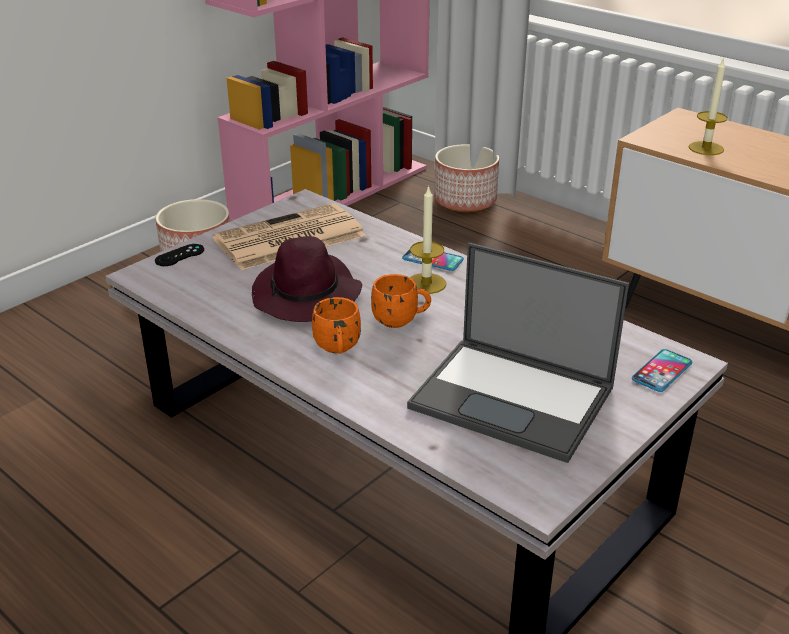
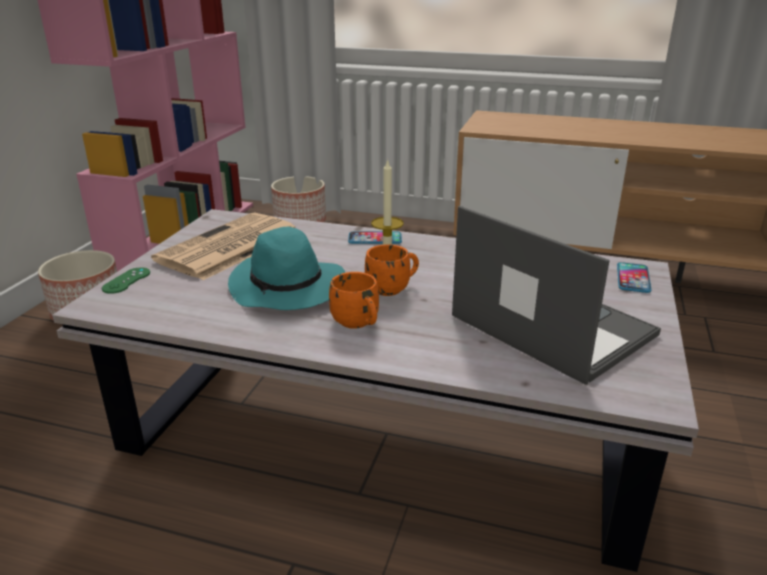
camera: 25 degrees left, 5 degrees down
(179, 255) = (126, 281): black game controller -> green game controller
(307, 296) = (288, 288): purple hat -> turquoise hat
(514, 398) = (549, 325): laptop -> laptop turned 135 degrees counterclockwise
(706, 148) = (525, 128): candle -> none

